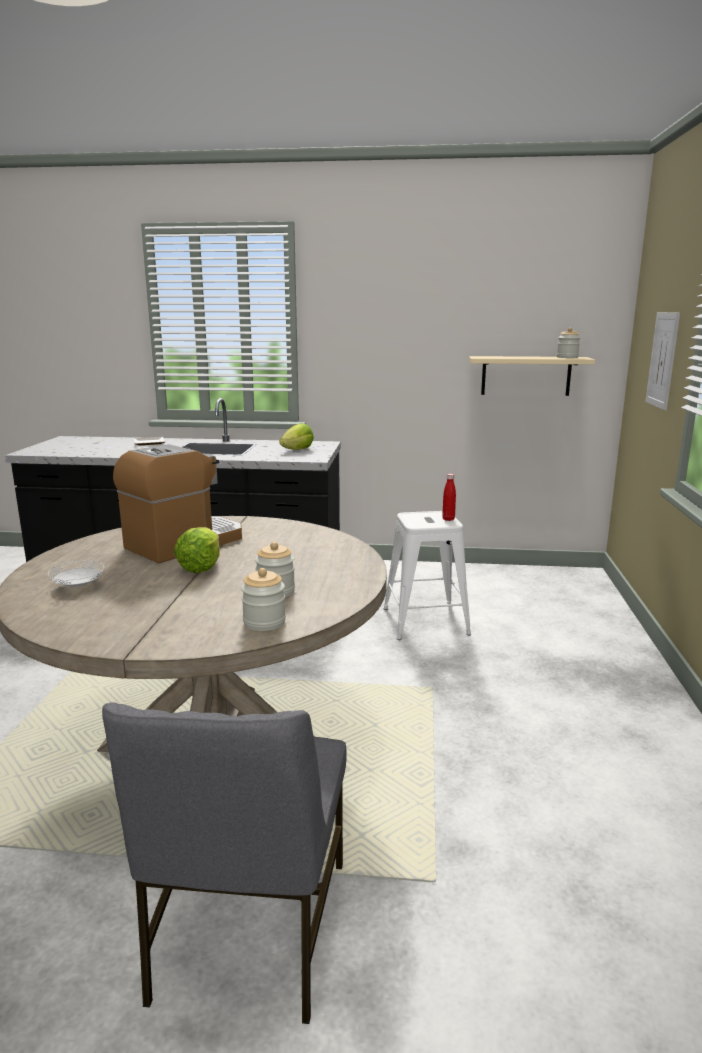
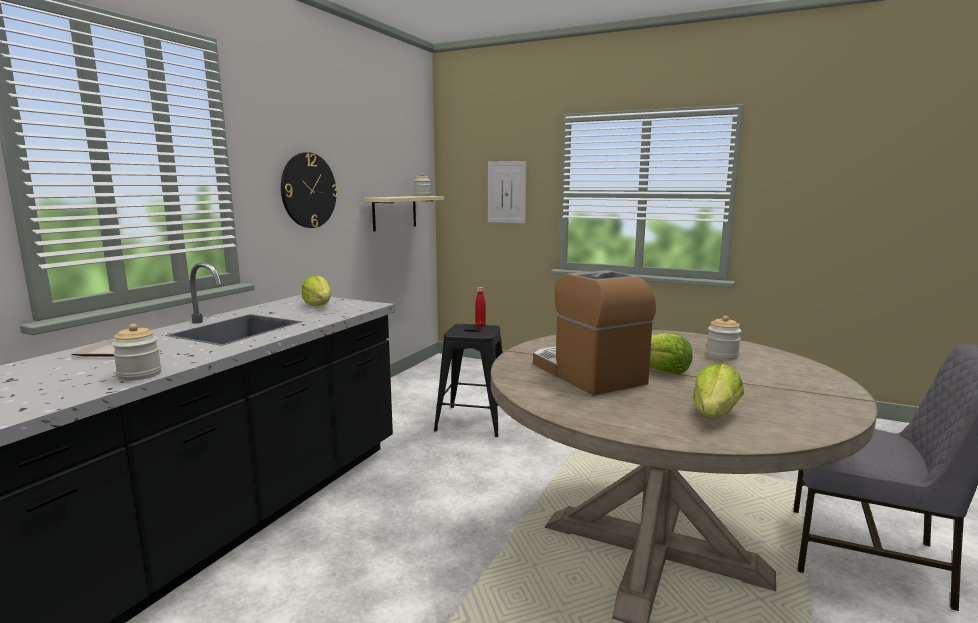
camera: 70 degrees left, 5 degrees down
(78, 586) = (714, 415): white plate -> lettuce
(264, 622) = (784, 362): jar -> jar (140, 375)
(385, 346) = (308, 190): none -> wall clock
(424, 621) = (472, 421): white stool -> black stool

